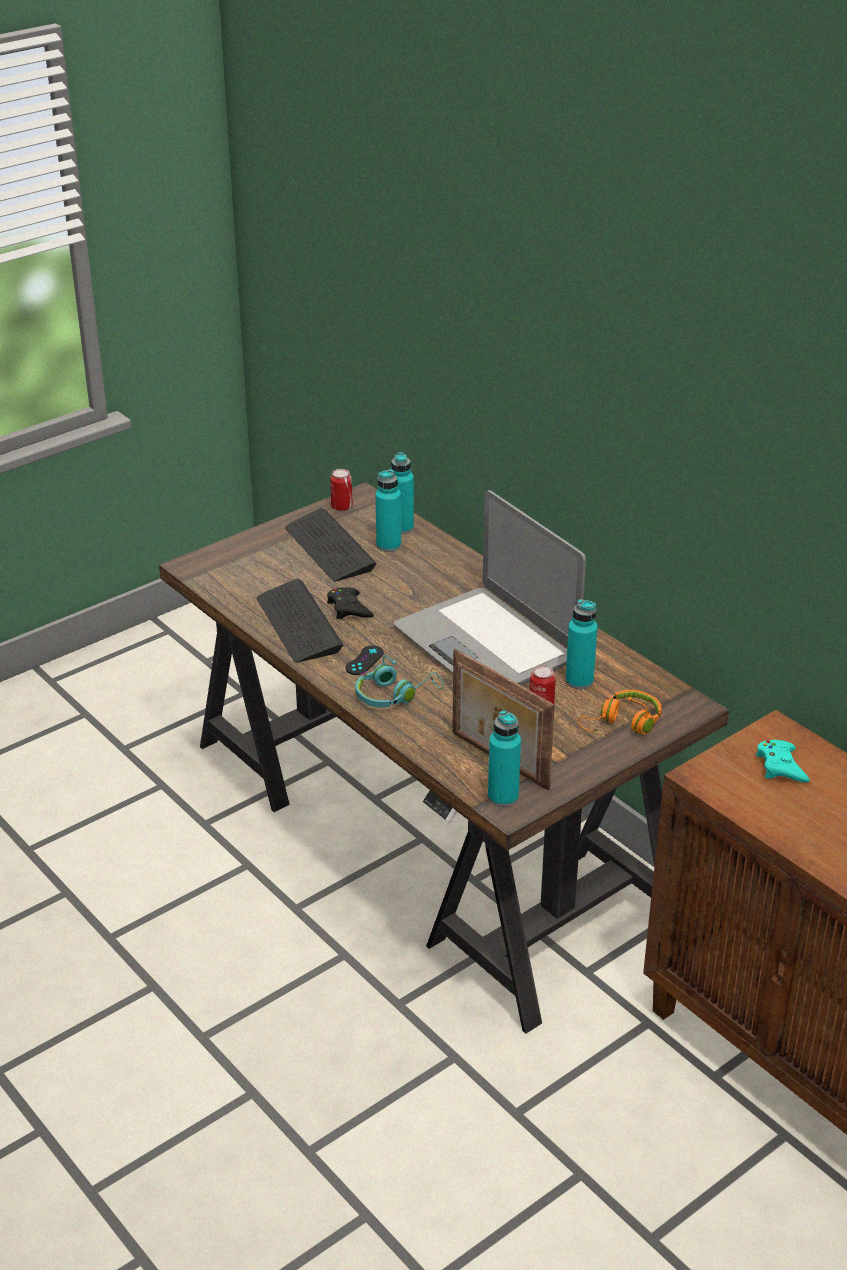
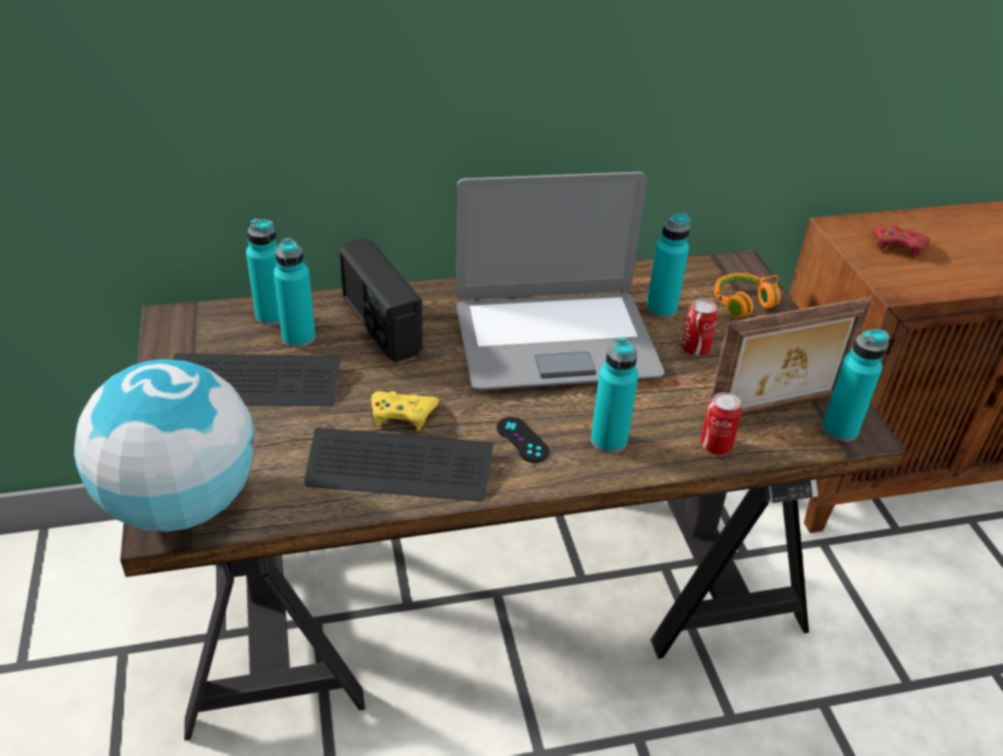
camera: 65 degrees left, 5 degrees up
(210, 565) = (180, 504): none -> globe
(342, 507) = (175, 342): can -> can (715, 445)
(349, 608) = (402, 414): black game controller -> yellow game controller
(395, 695) = (608, 440): turquoise headphones -> turquoise bottle
(432, 570) = (380, 325): none -> radio
(780, 766) = (898, 245): turquoise game controller -> red game controller

